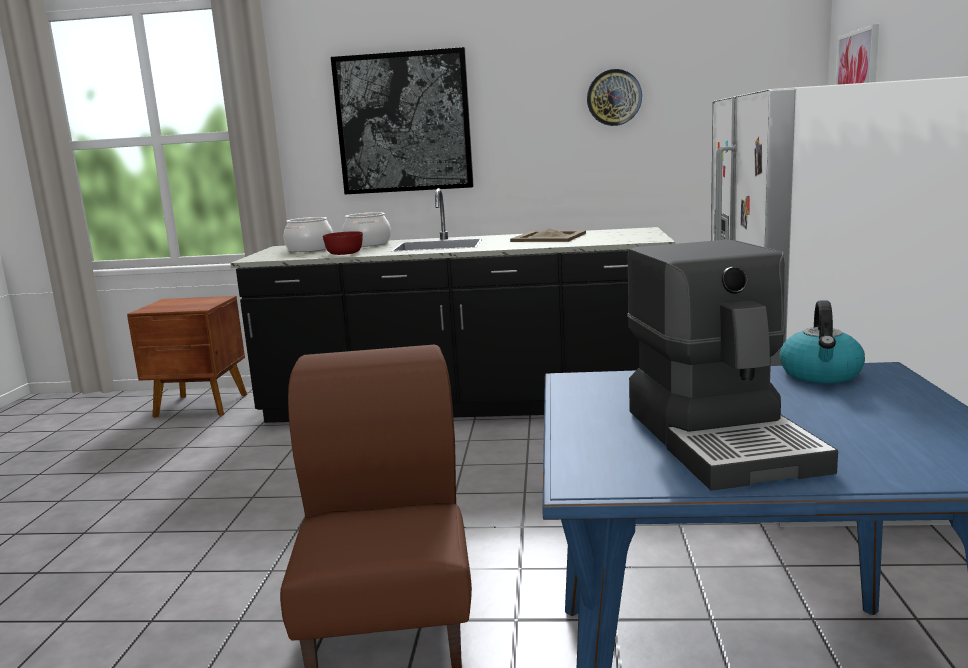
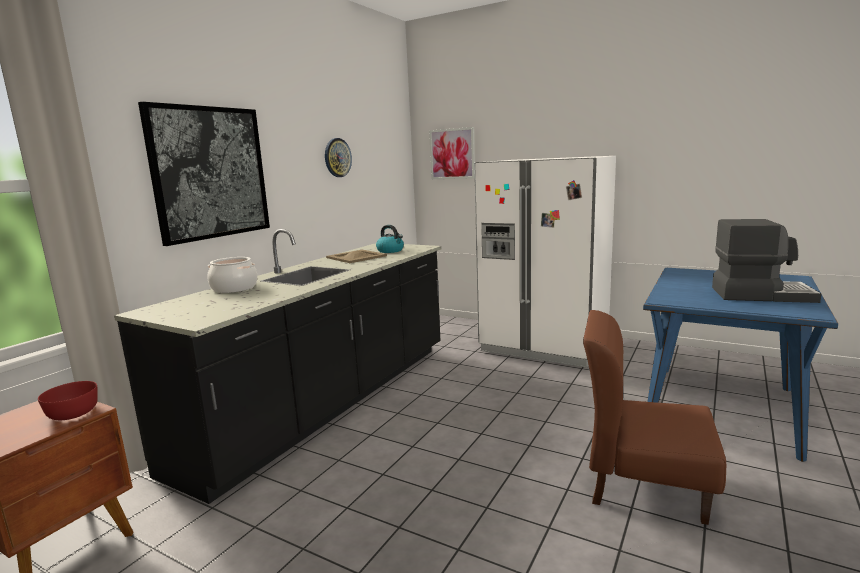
camera: 65 degrees left, 0 degrees up
(310, 249) = (200, 303): cooking pot -> none
(345, 253) = (270, 295): red bowl -> red bowl (74, 413)
(821, 374) = (680, 275): kettle -> kettle (390, 251)

